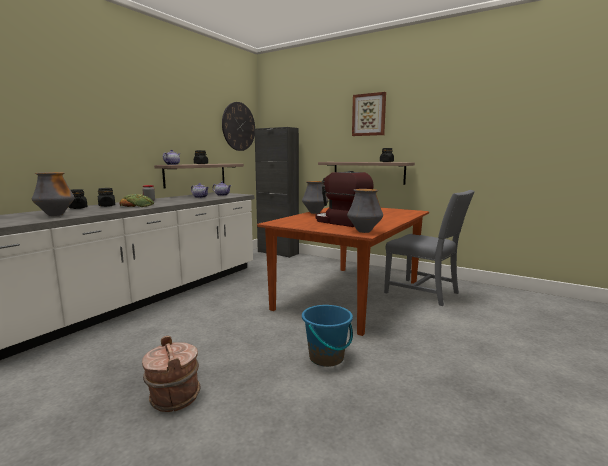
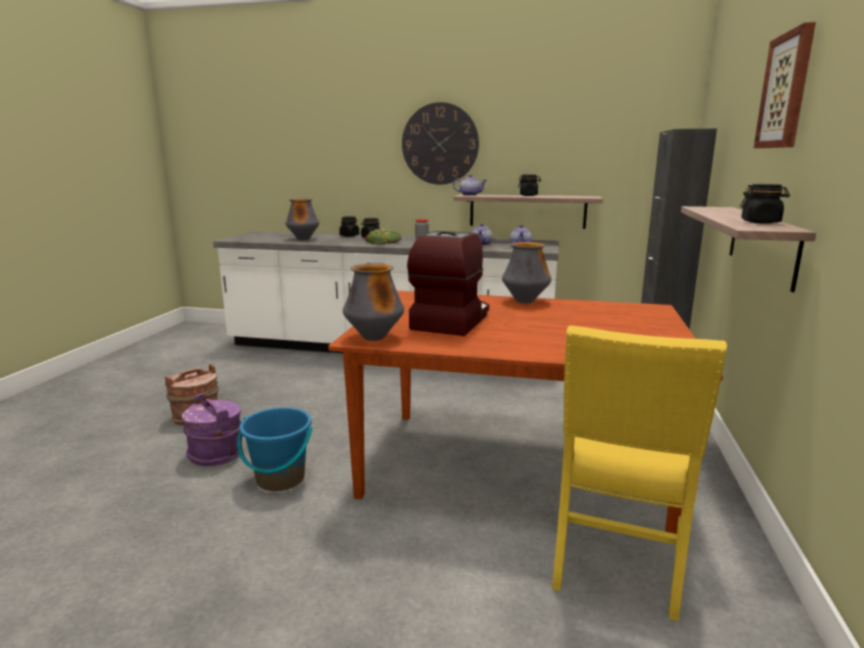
camera: 70 degrees right, 5 degrees up
(238, 126) = (638, 130): wall clock -> wall clock (440, 144)
(269, 384) = (216, 455): none -> purple bucket
(424, 293) = (617, 557): grey chair -> yellow chair

